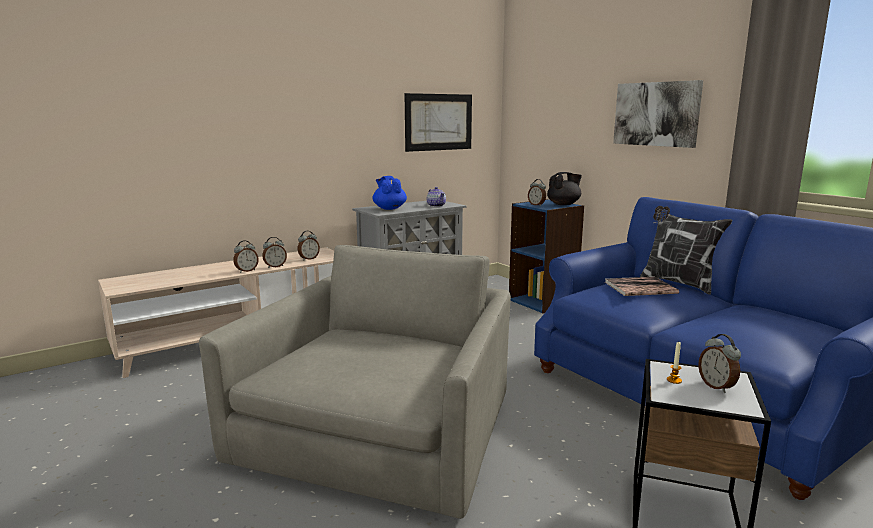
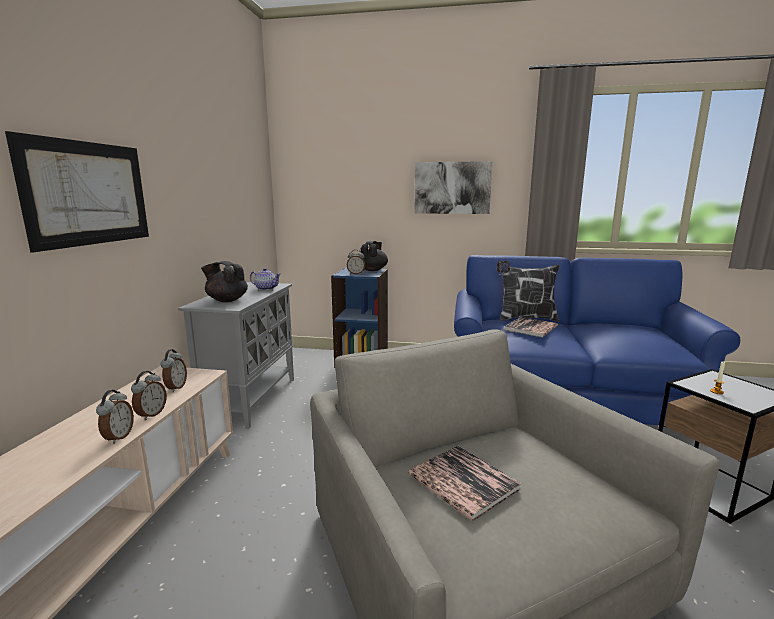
camera: 45 degrees left, 0 degrees up
(347, 347) = (463, 482): none -> book
(389, 208) = (227, 300): blue teapot -> black teapot
(439, 122) = (235, 197): picture -> picture (89, 193)
(717, 386) = (734, 386): alarm clock -> none

